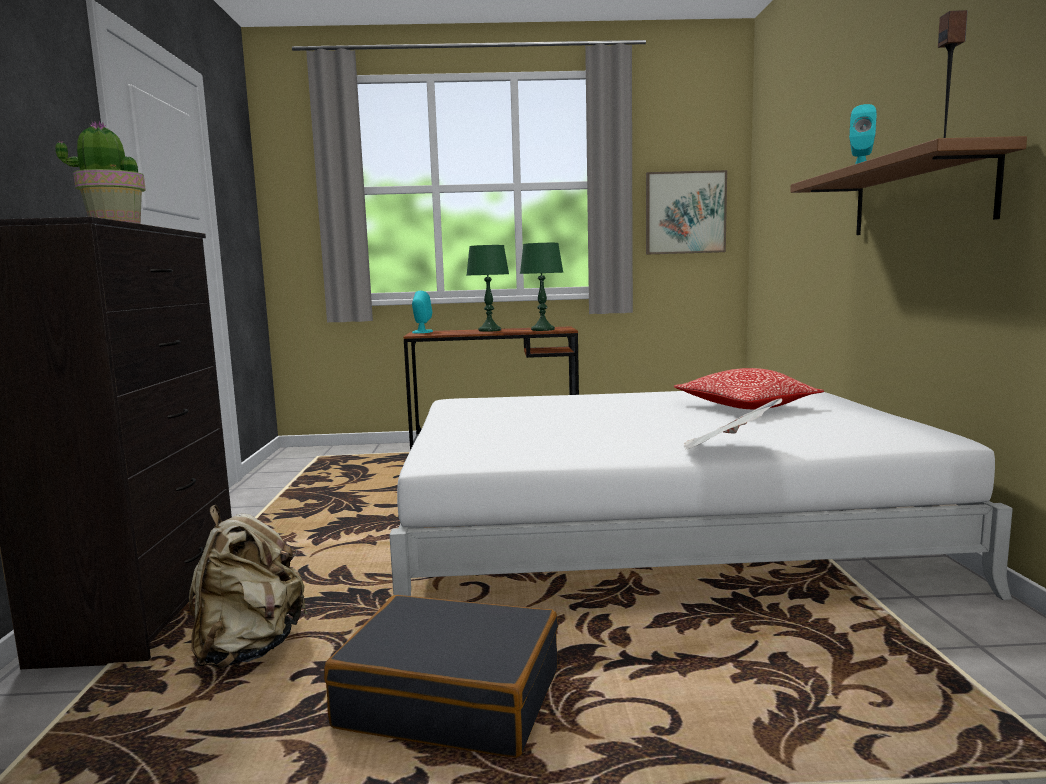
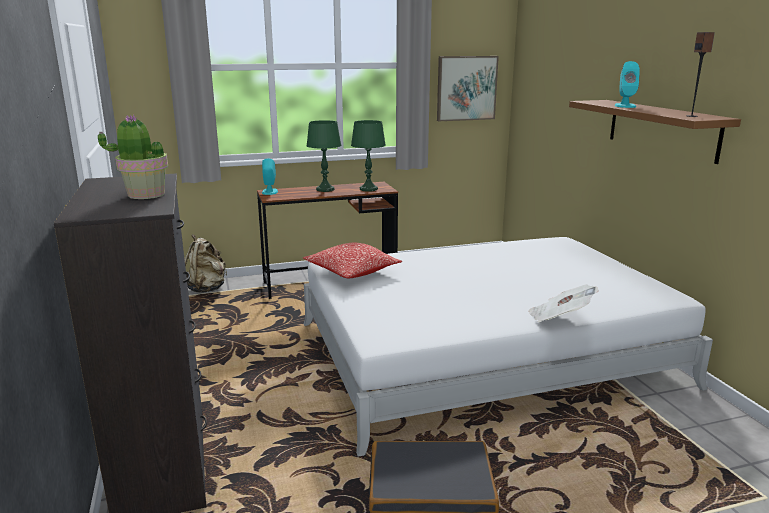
camera: 15 degrees left, 10 degrees up
(249, 649) = (271, 487): beige backpack -> beige backpack (207, 289)
(745, 407) = (543, 266): pillow -> pillow (352, 272)

